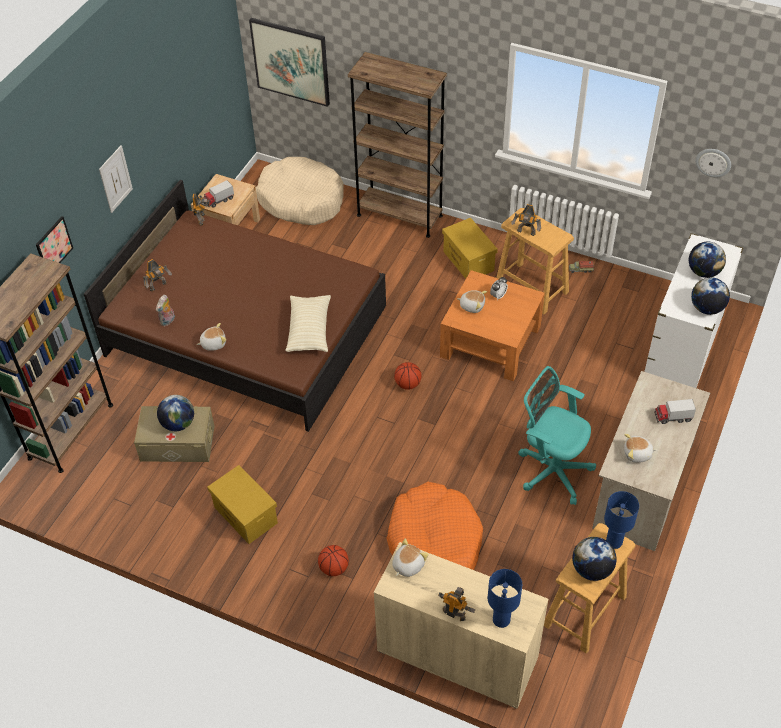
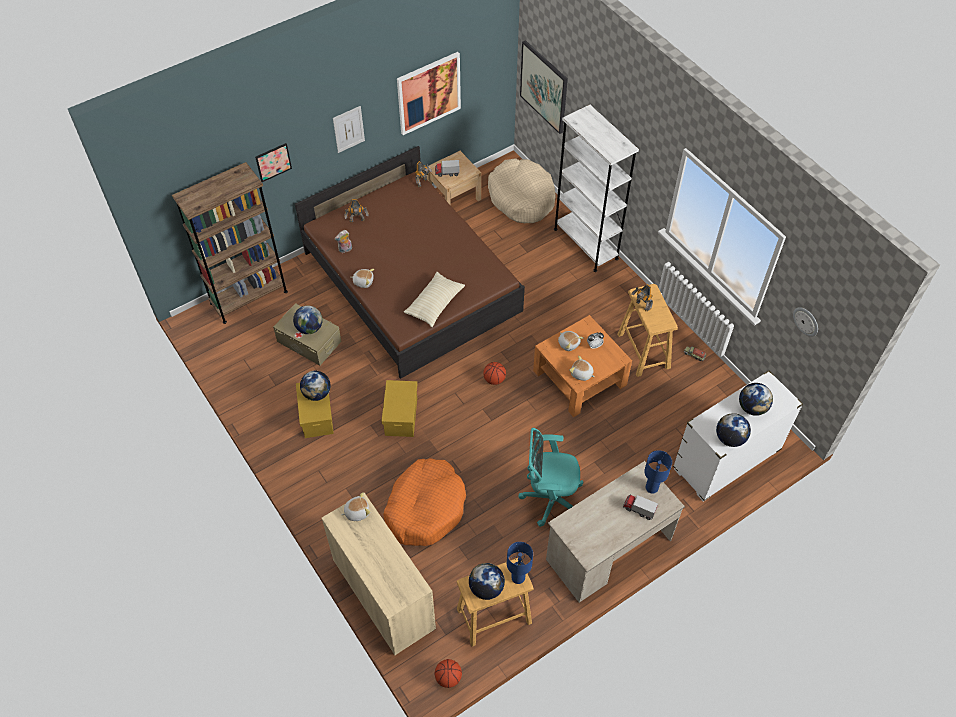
camera: 30 degrees right, 5 degrees up
(177, 110) = (429, 93): none -> picture
(240, 485) = (317, 393): none -> globe
(334, 568) = (347, 486): basketball -> basketball (448, 677)
(399, 215) = (585, 244): brown bookcase -> white bookcase
(454, 613) = (361, 563): toy robot -> none
(468, 261) = (610, 305): yellow storage box -> yellow storage box (401, 416)
(501, 619) = (388, 586): blue table lamp -> blue table lamp (651, 487)
(551, 469) = (550, 499): turquoise office chair -> turquoise office chair turned 60 degrees counterclockwise
(637, 454) = (589, 523): plush toy -> plush toy (581, 374)

